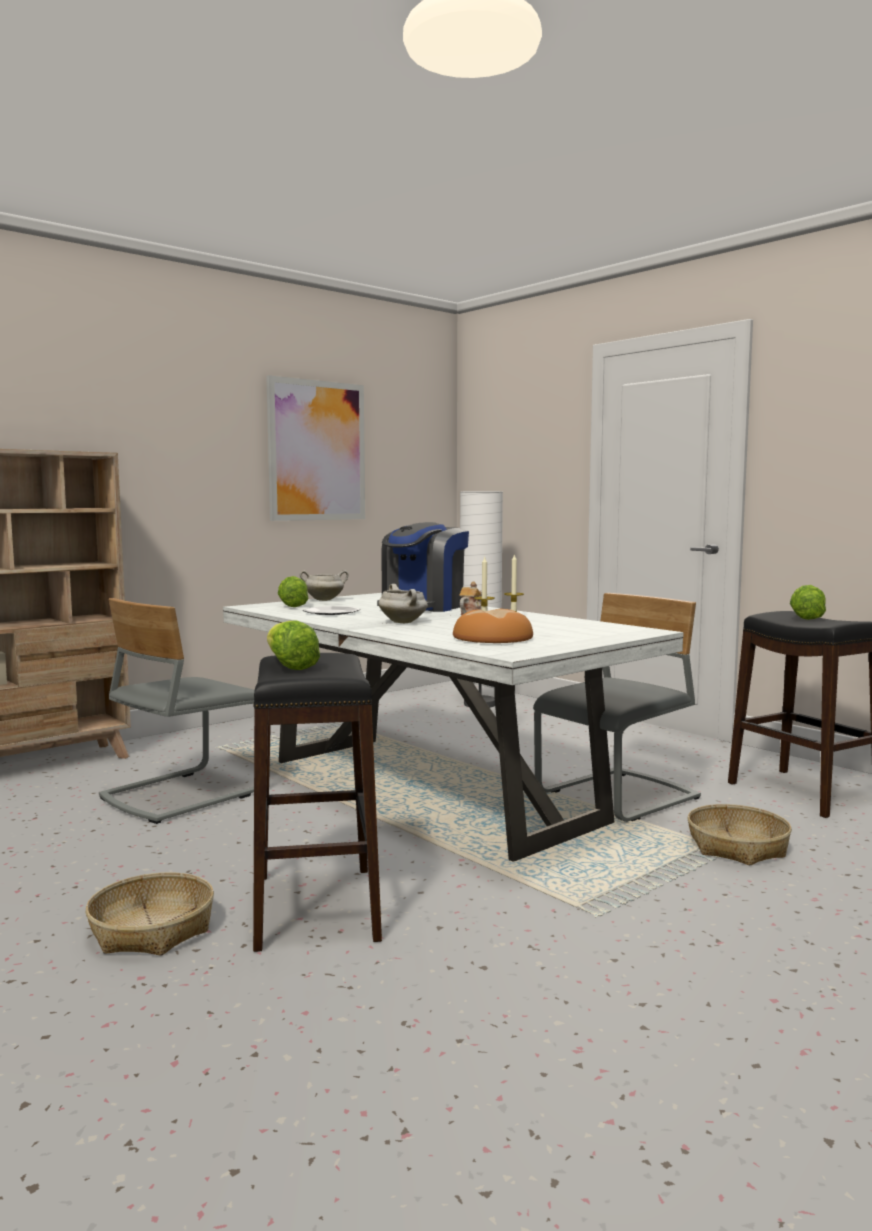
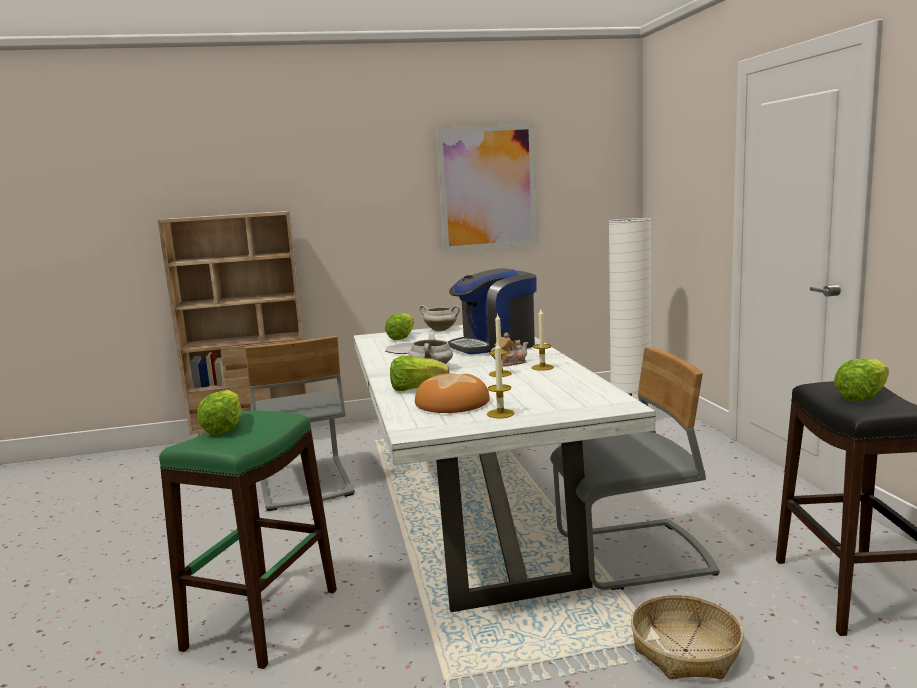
camera: 30 degrees right, 5 degrees up
(151, 930) = (149, 610): basket -> none
(182, 794) = (303, 484): grey chair -> grey chair turned 90 degrees counterclockwise
(315, 906) = (262, 618): black stool -> green stool
(427, 633) = (416, 389): none -> lettuce
(559, 640) = (500, 413): none -> candle

